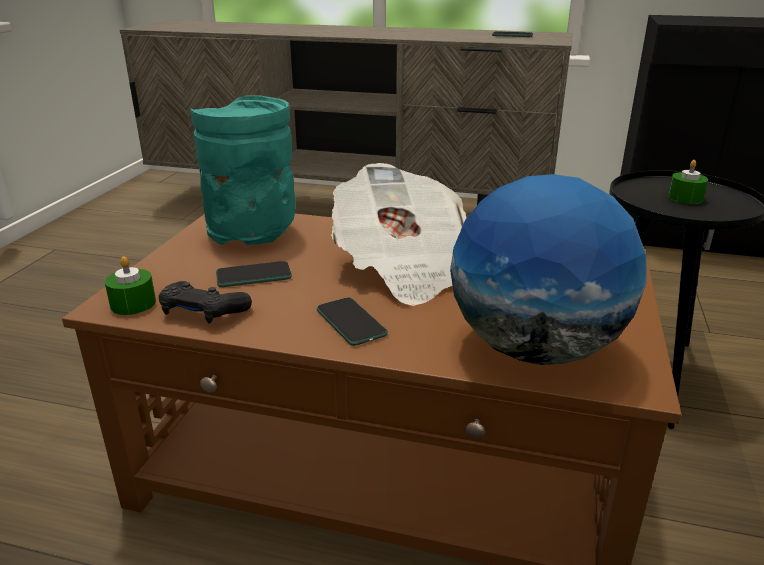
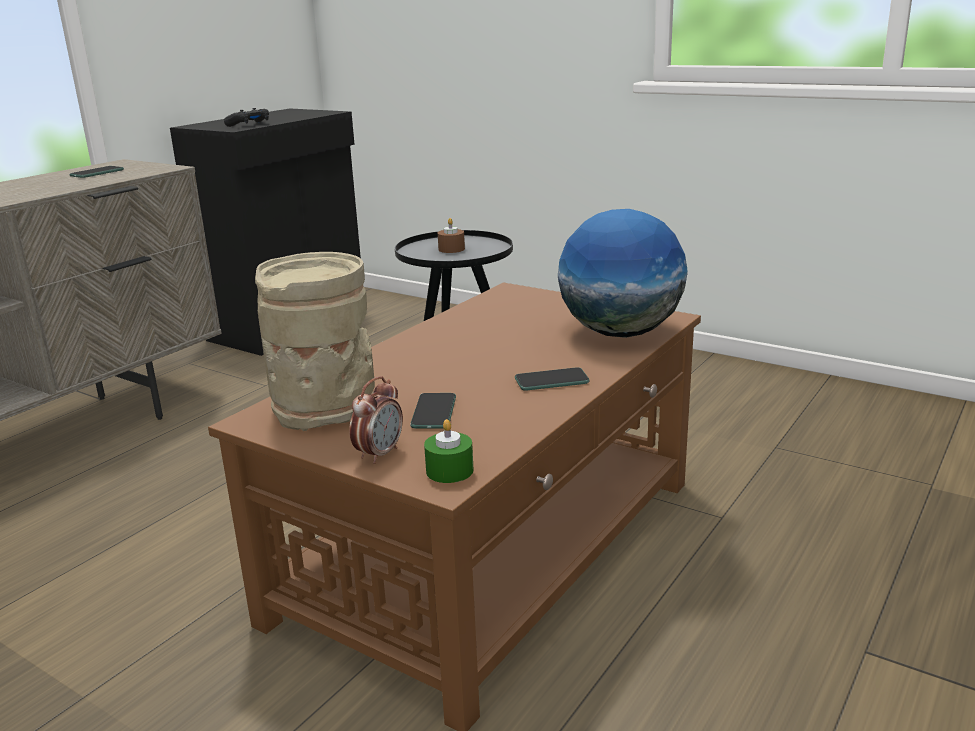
camera: 70 degrees left, 5 degrees down
(167, 269) = (379, 454): none -> alarm clock
(203, 312) = (494, 436): black game controller -> black game controller (249, 124)
(253, 233) = (326, 408): turquoise vase -> beige vase
(404, 268) = (471, 354): newspaper -> none
(685, 198) = (451, 249): green candle -> brown candle

